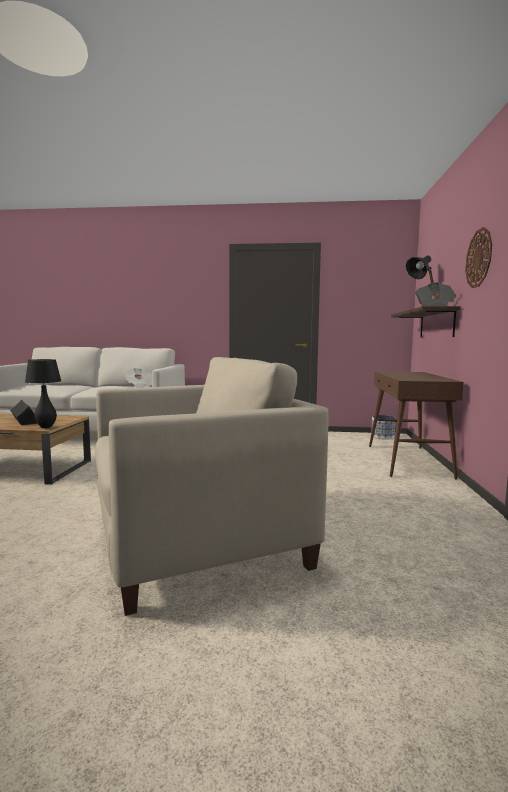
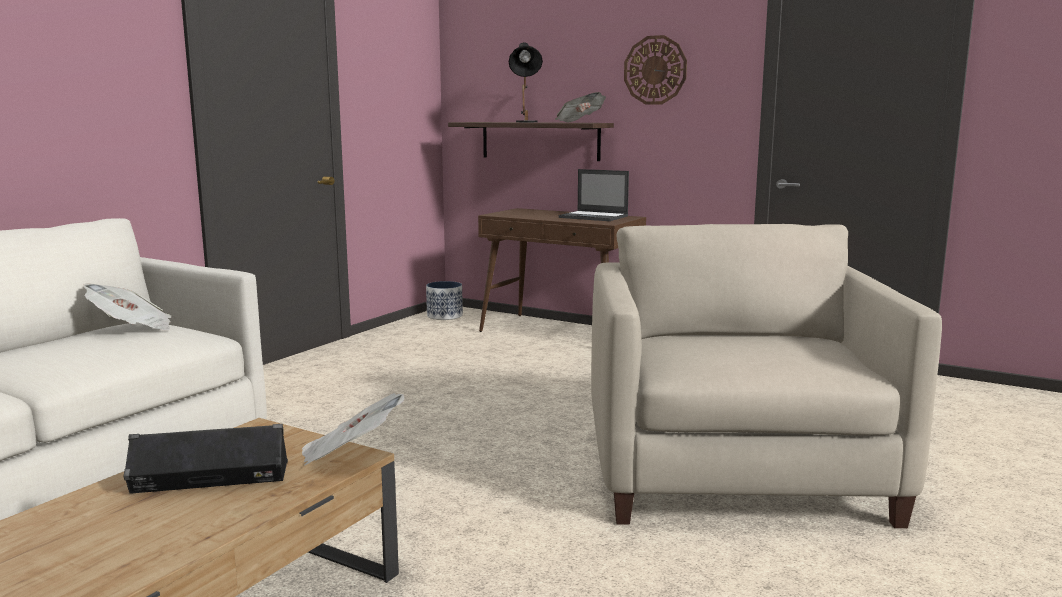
camera: 65 degrees left, 5 degrees up
(46, 427) = (350, 455): black table lamp -> newspaper
(426, 378) = (594, 217): none -> laptop

